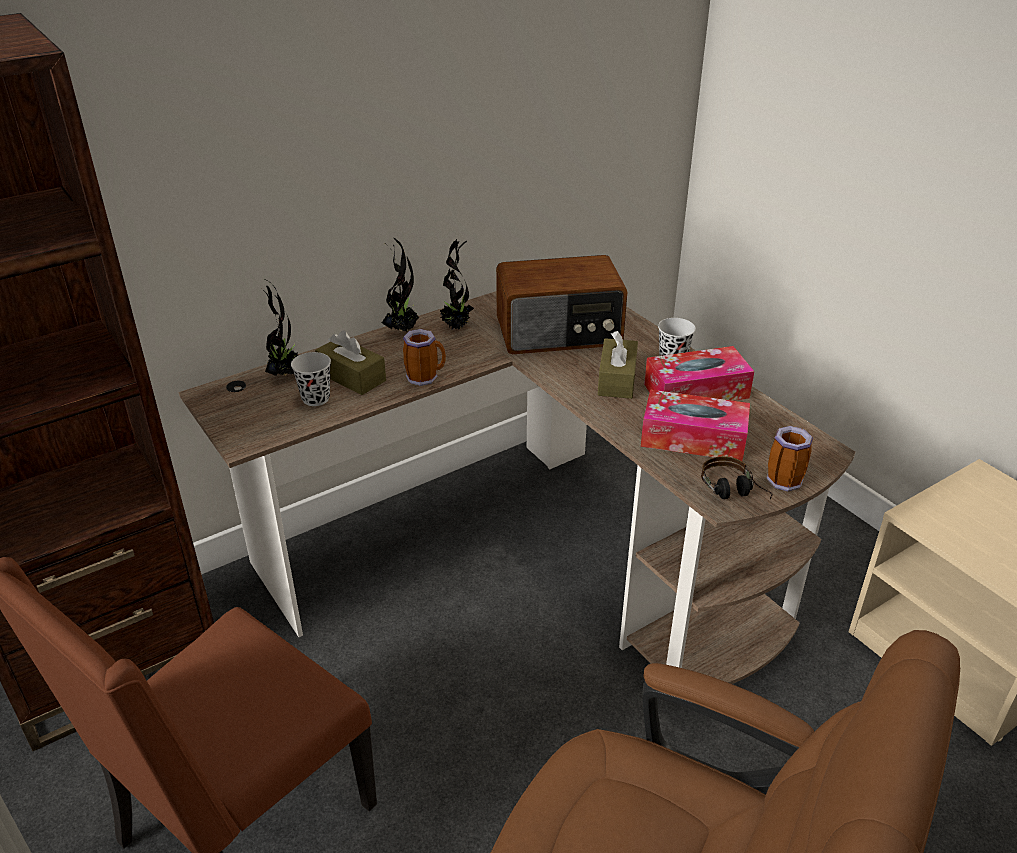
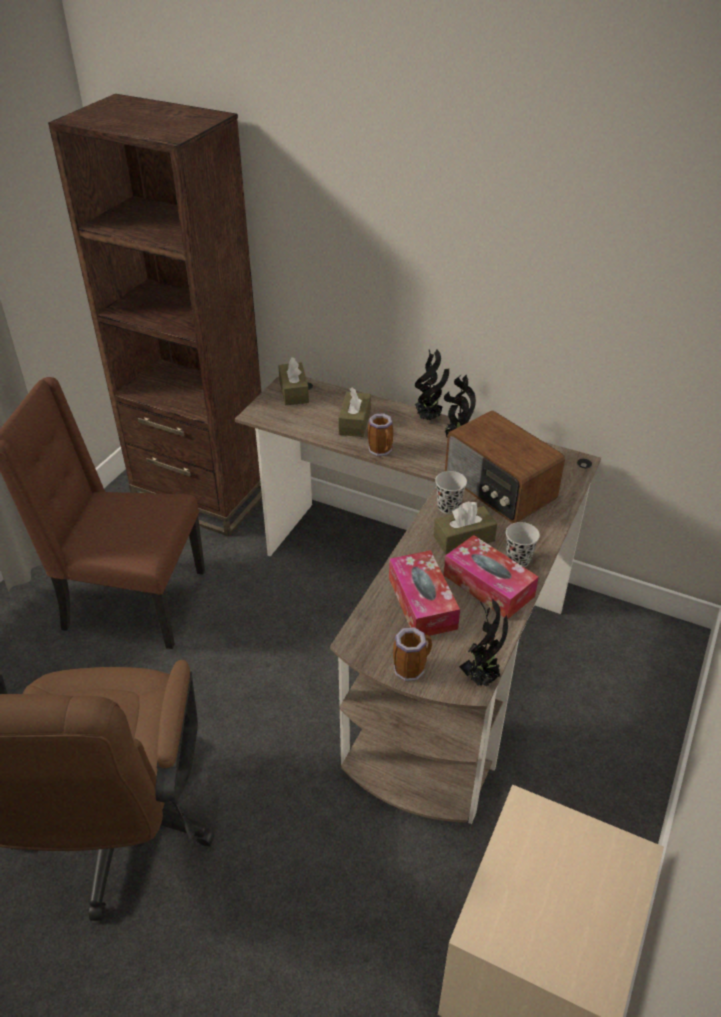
camera: 60 degrees right, 5 degrees up
(236, 398) = (294, 392): none -> brown tissue box
(285, 373) = (334, 396): potted plant -> potted plant (482, 677)
(316, 398) = (320, 419): black cup -> black cup (448, 507)
(734, 493) = (370, 645): headphones -> none

